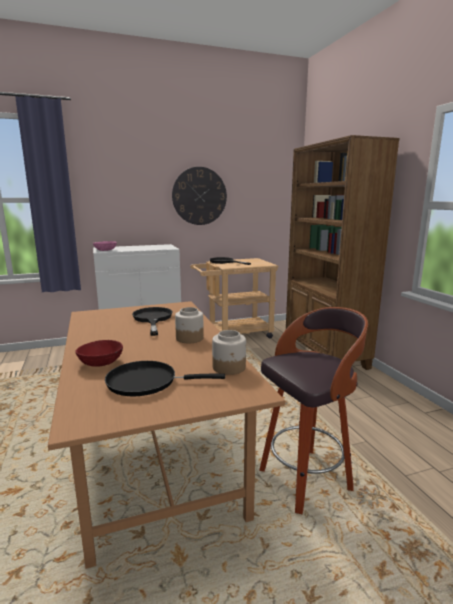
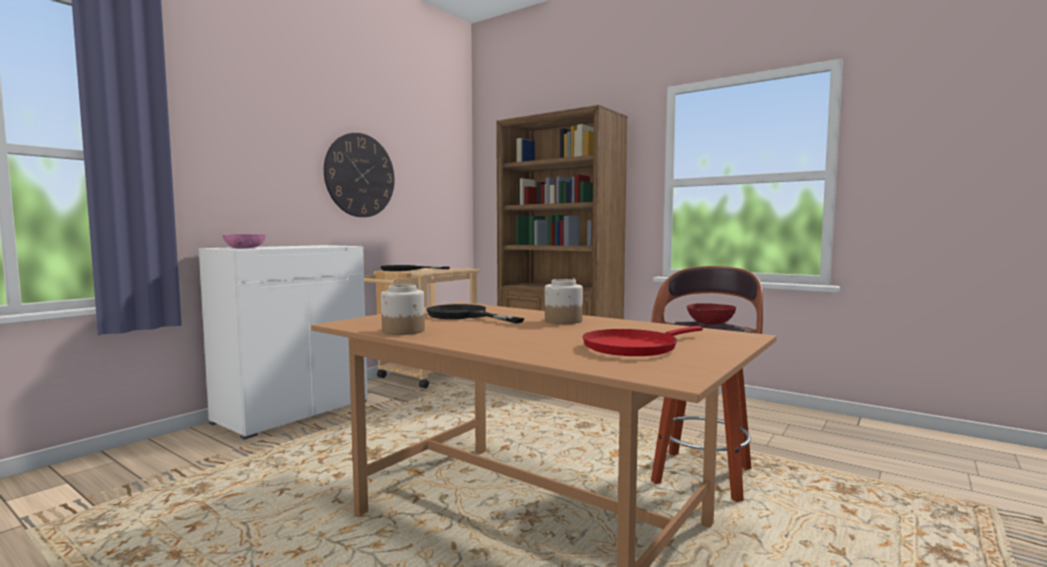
camera: 35 degrees left, 10 degrees down
(101, 362) = (531, 346): red bowl -> red bowl (711, 323)
(147, 382) = (634, 347): black frying pan -> red frying pan
(229, 367) = (671, 329): jar -> jar (404, 331)

